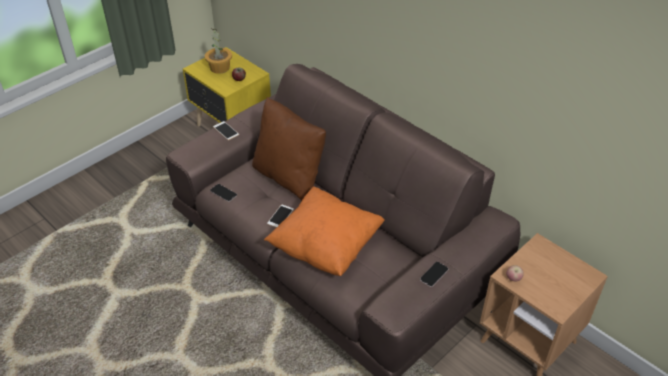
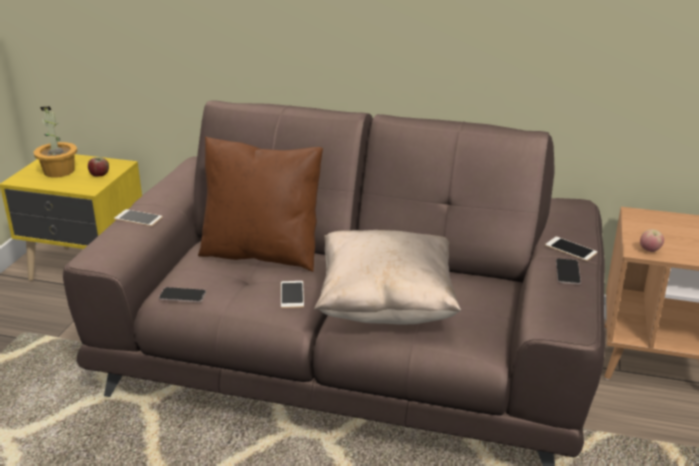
camera: 30 degrees left, 15 degrees down
(326, 246) = (386, 306): orange pillow -> beige pillow
(455, 257) = (570, 249): none -> phone

